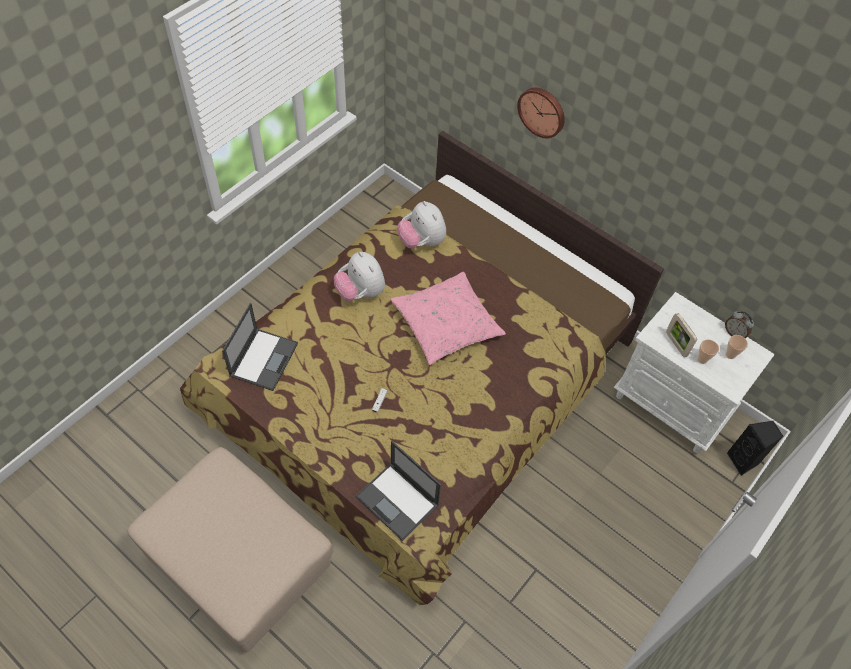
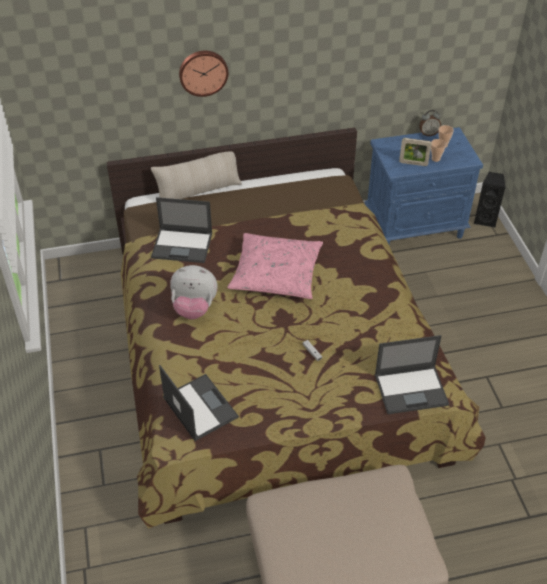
camera: 50 degrees left, 10 degrees down
(421, 241) = (183, 245): plush toy -> laptop
(497, 212) = (199, 192): none -> beige pillow
(673, 404) = (415, 226): white nightstand -> blue nightstand

